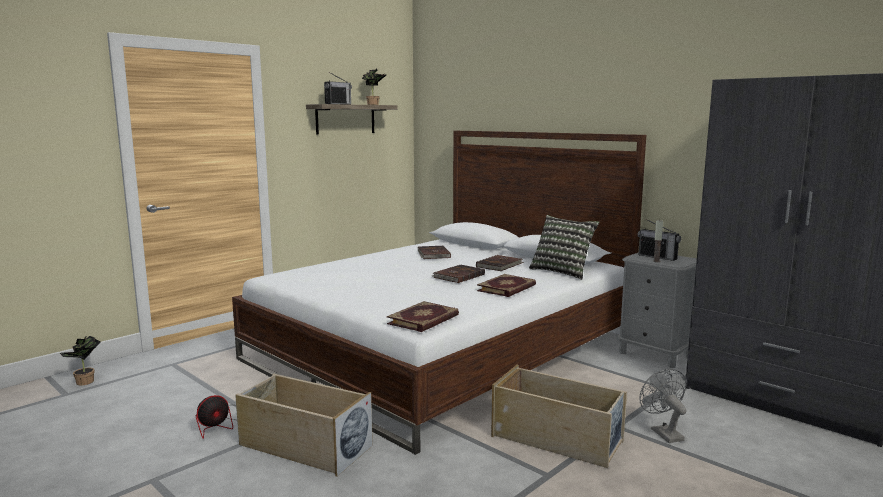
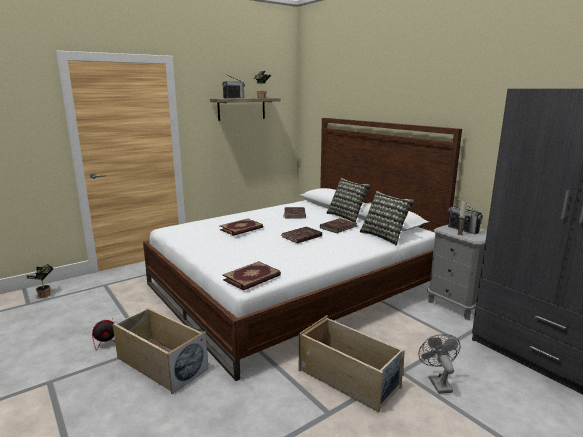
camera: 10 degrees right, 5 degrees up
(503, 254) = (347, 216): none -> pillow
(507, 288) = (332, 251): book -> book (241, 229)

